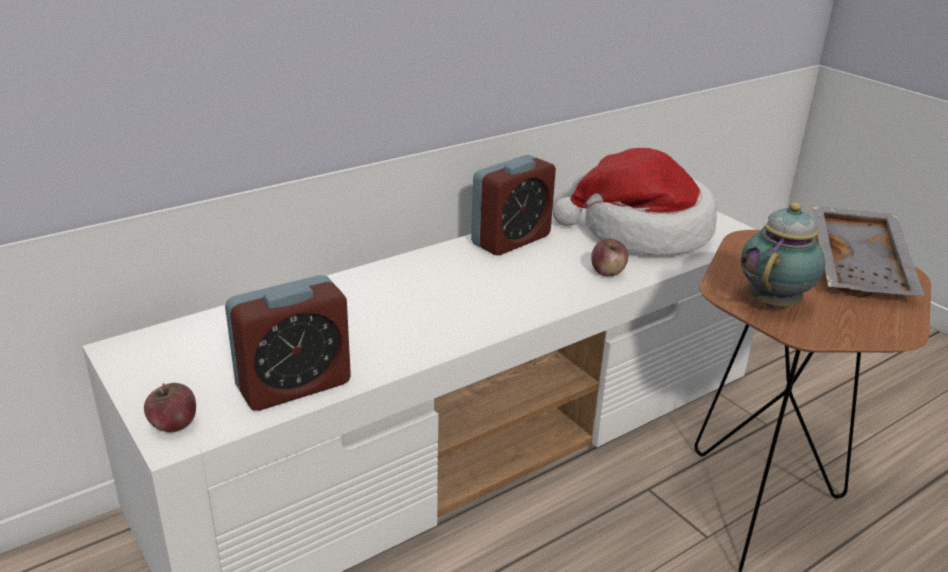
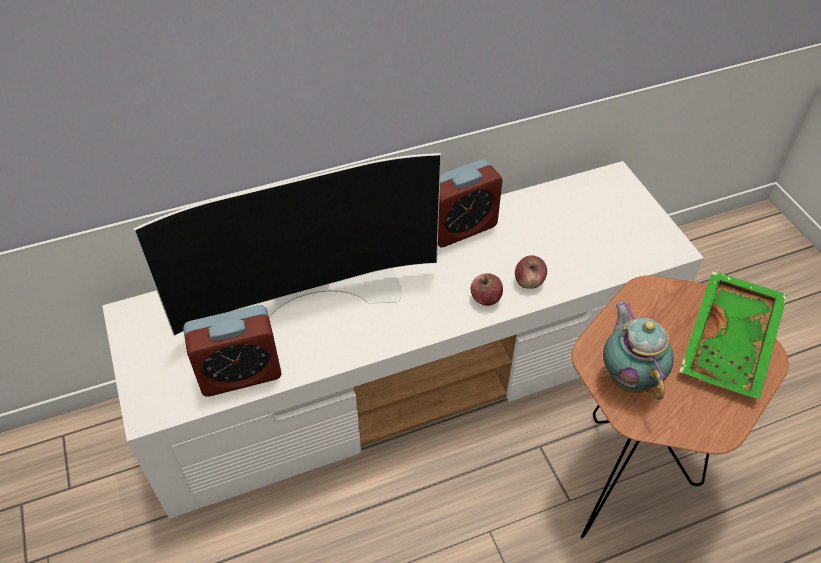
camera: 15 degrees right, 20 degrees up
(173, 425) = (149, 399): apple -> apple (485, 298)
(355, 306) = (308, 293): none -> television
(641, 231) = (581, 232): hat -> none
(774, 302) = (628, 376): teapot -> teapot turned 60 degrees counterclockwise
(862, 268) = (731, 345): grey tray -> green tray

